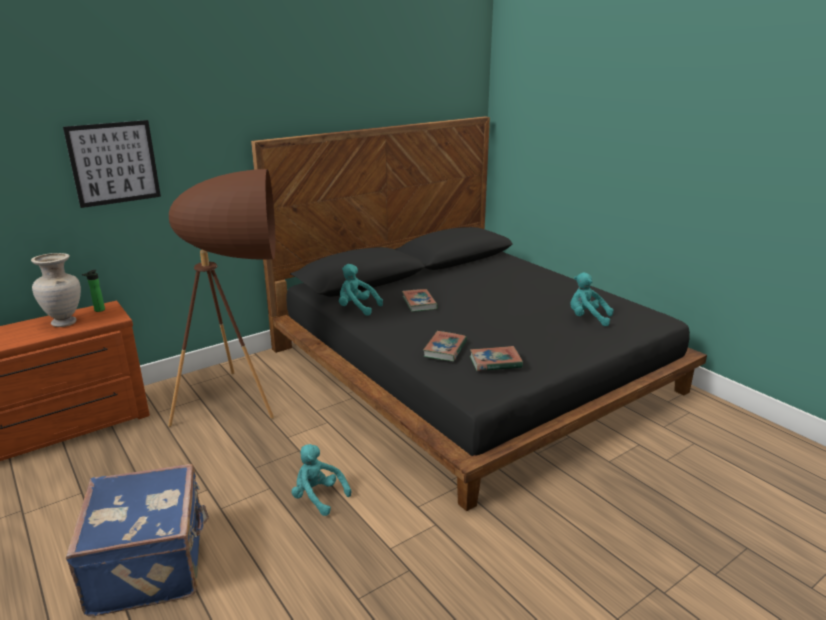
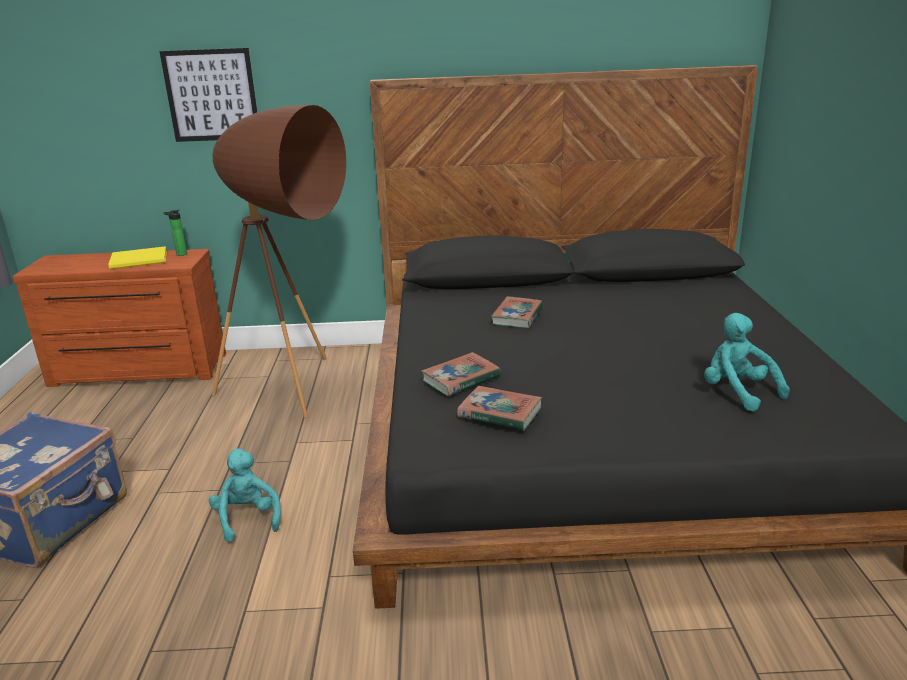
camera: 35 degrees right, 0 degrees up
(65, 323) = (140, 260): beige vase -> yellow book
(357, 308) = (438, 307): turquoise plush toy -> none

